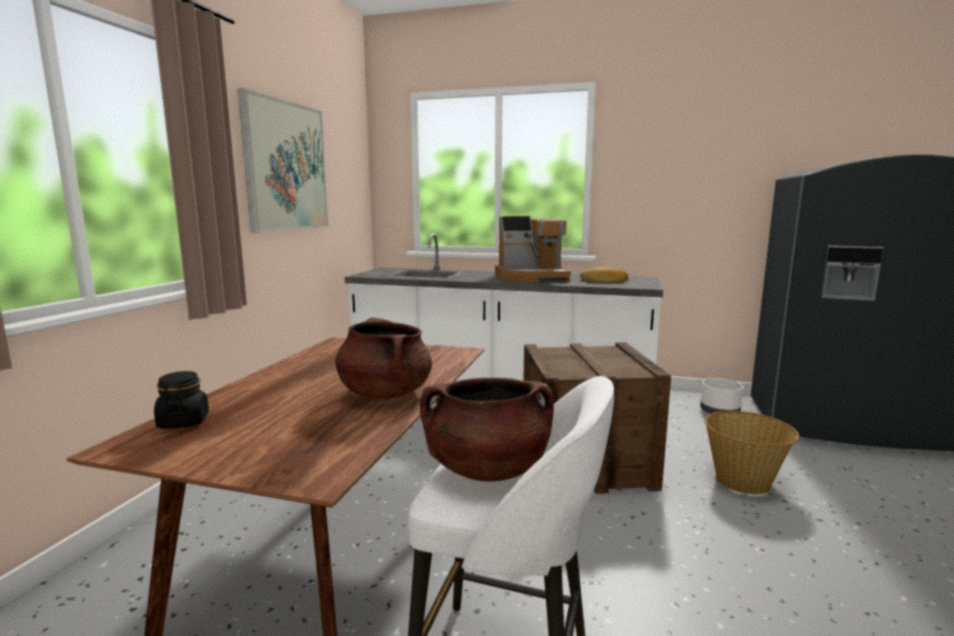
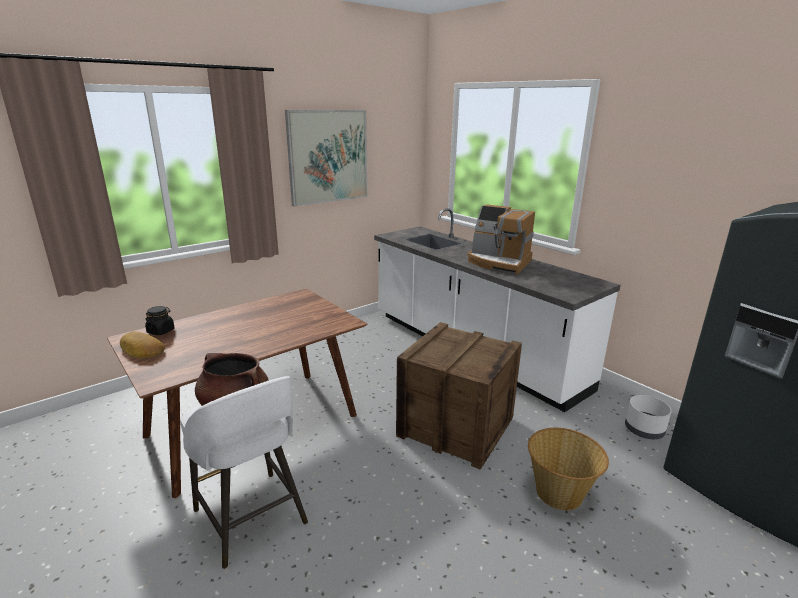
camera: 35 degrees right, 10 degrees up
(385, 393) = (256, 342): brown cooking pot -> none
(604, 280) = (552, 279): bread -> bread (141, 350)

